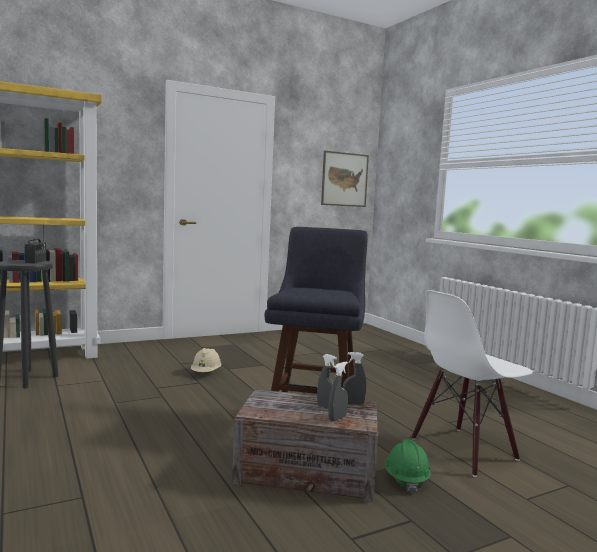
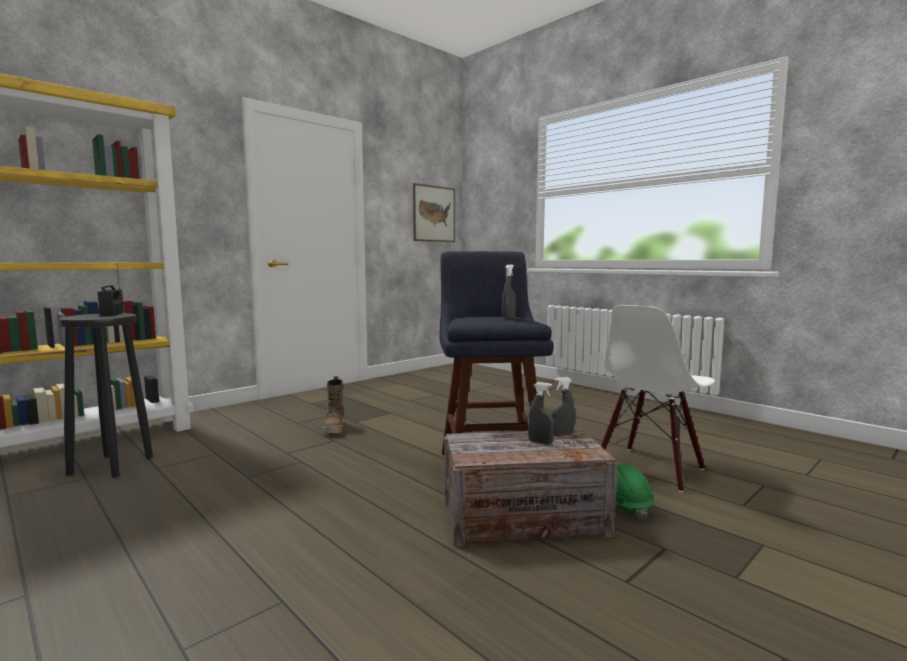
camera: 15 degrees left, 0 degrees up
(206, 373) = (334, 429): beige hard hat -> boot
(337, 418) = (563, 452): grey spray bottle -> grey spray bottle (508, 318)

